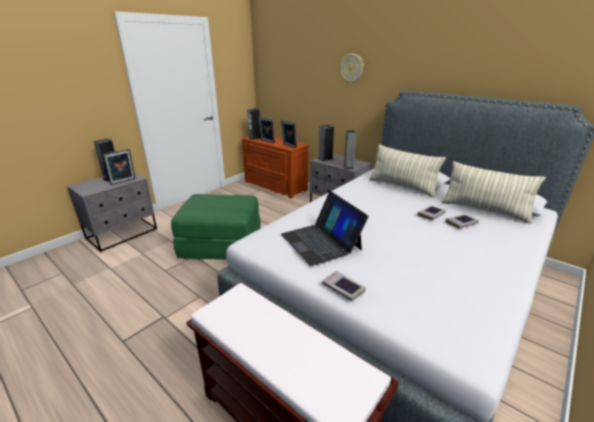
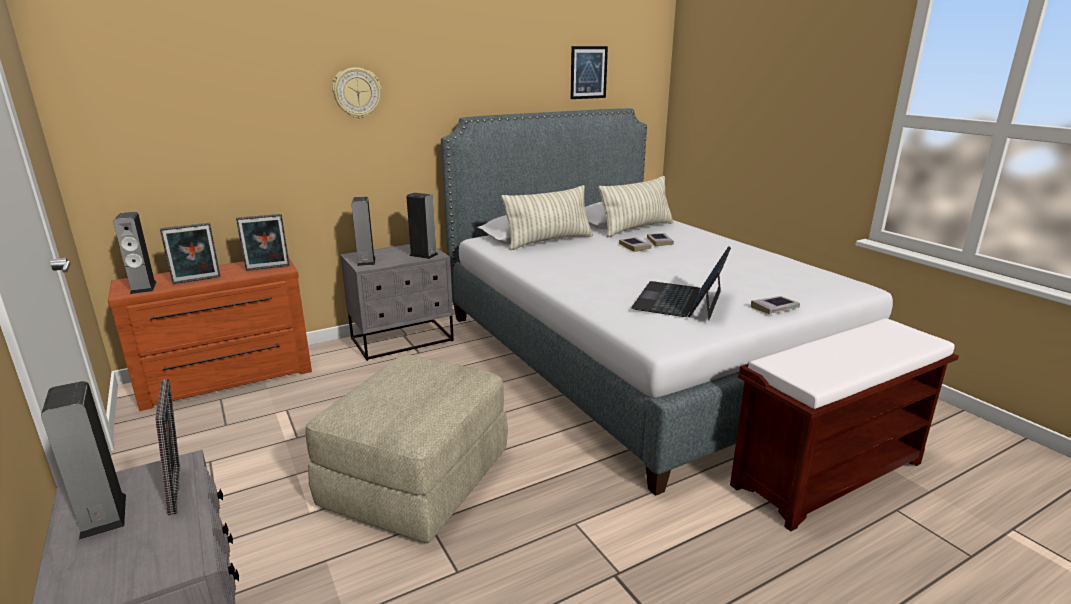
camera: 70 degrees left, 5 degrees down
(222, 245) = (417, 479): green ottoman -> beige ottoman
(321, 241) = (679, 300): laptop -> laptop turned 120 degrees clockwise
(538, 66) = (588, 72): none -> picture

